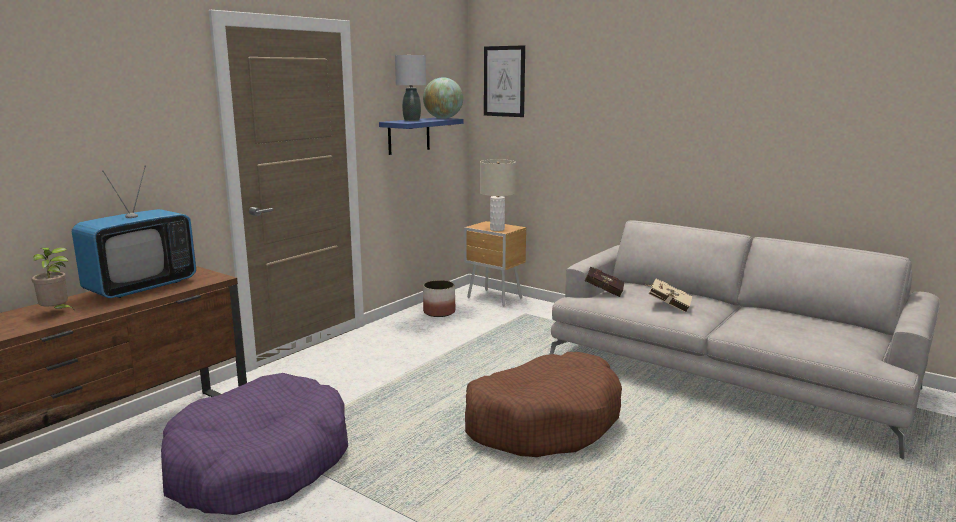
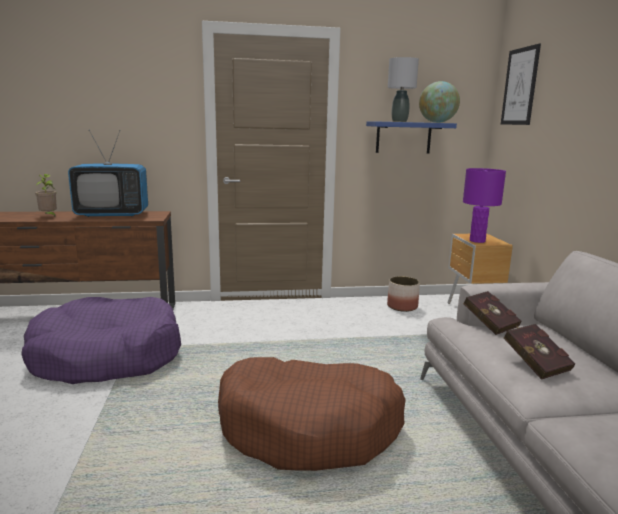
camera: 45 degrees right, 0 degrees up
(497, 229) = (477, 241): beige table lamp -> purple table lamp
(667, 305) = (534, 363): beige book -> red book

